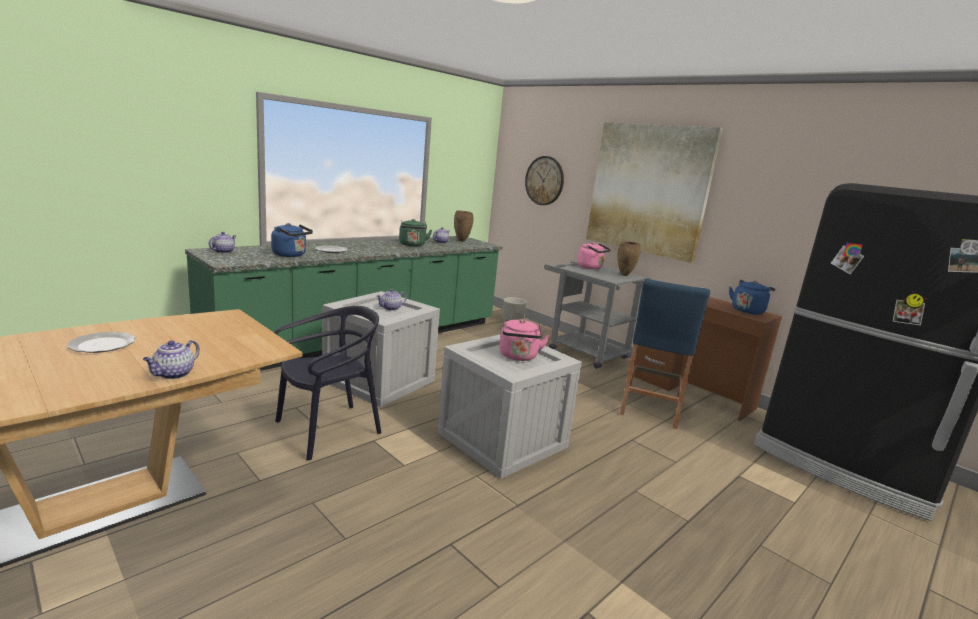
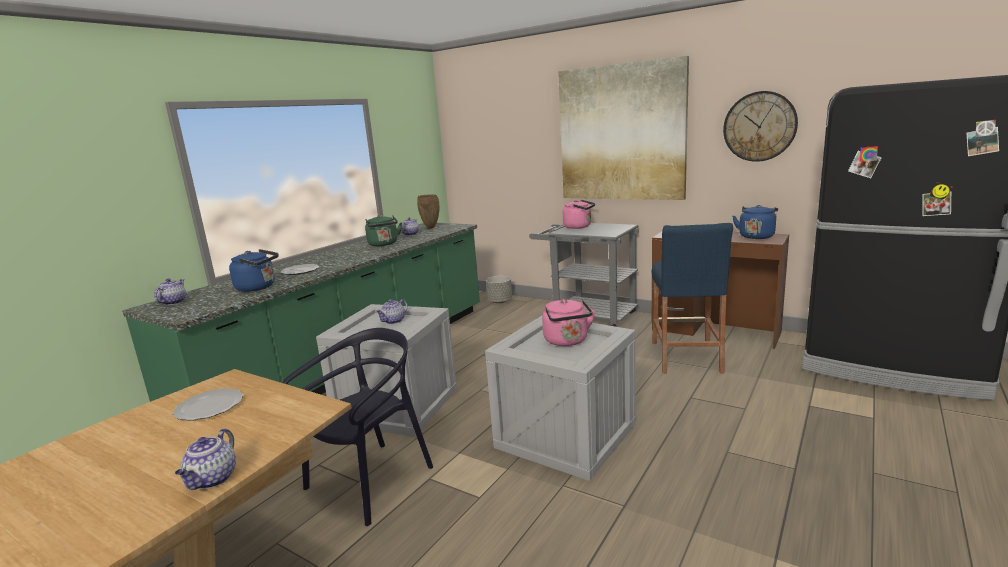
camera: 10 degrees left, 0 degrees up
(103, 344) = (89, 465): plate -> plate (210, 406)
(544, 180) = (502, 145): wall clock -> wall clock (759, 126)
(624, 275) = (617, 227): brown vase -> none

